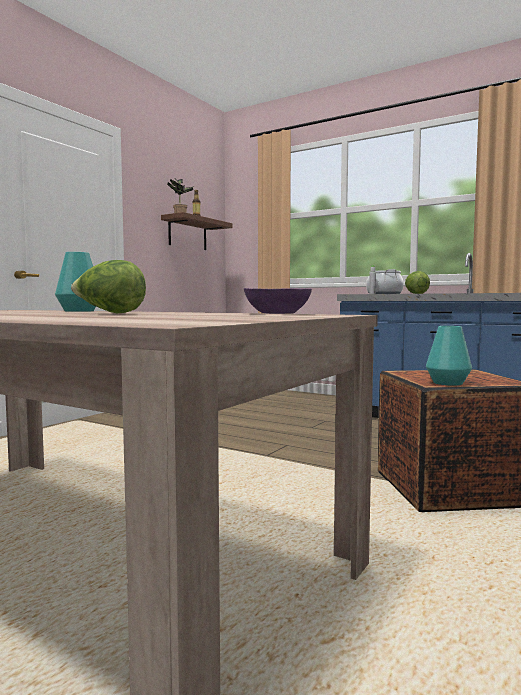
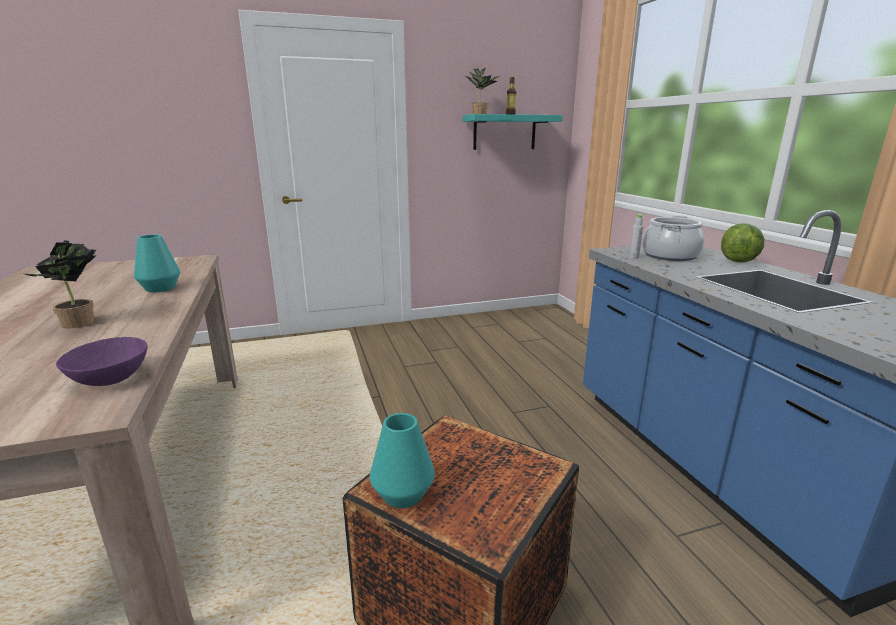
camera: 40 degrees right, 15 degrees up
(110, 313) = (79, 324): lettuce -> potted plant
(187, 234) = (504, 132): brown shelf -> turquoise shelf

